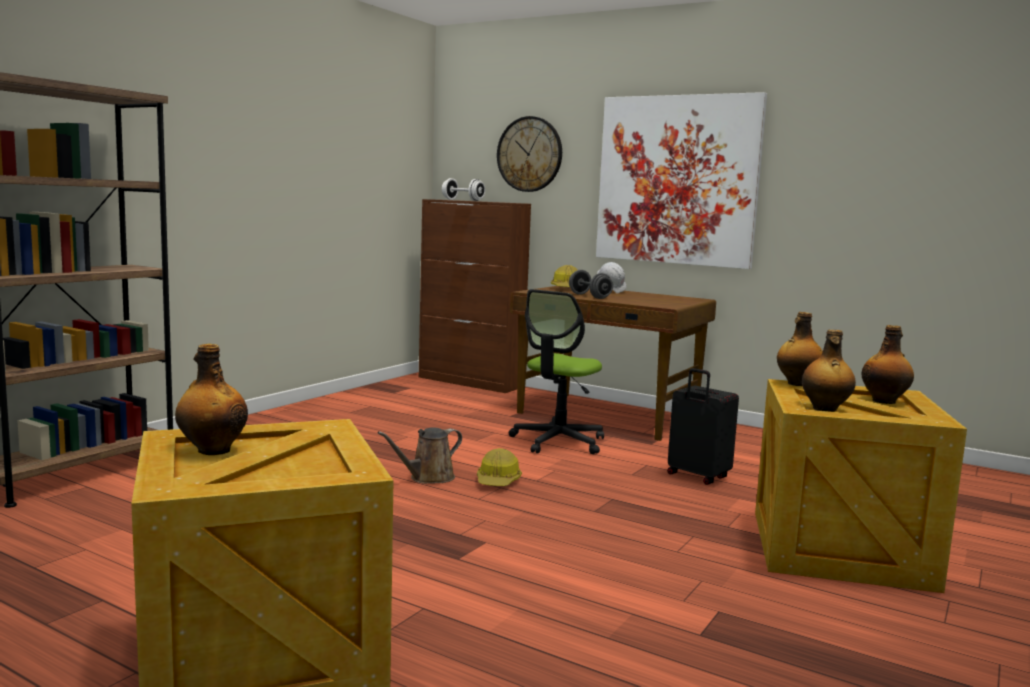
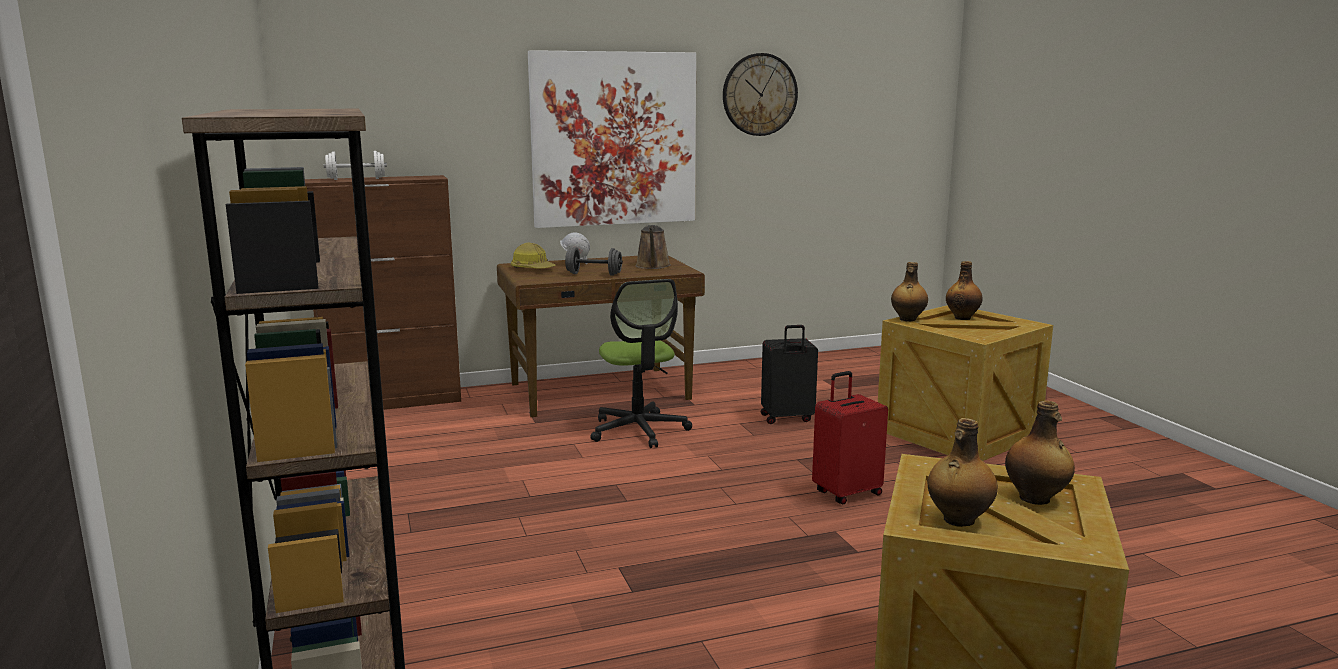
camera: 50 degrees left, 5 degrees up
(428, 478) = (657, 507): brown watering can -> brown watering can (653, 266)
(498, 481) = (704, 483): hard hat -> none
(529, 154) = (430, 115): wall clock -> wall clock (759, 94)
(575, 530) = (846, 493): none -> red suitcase
(824, 409) = (972, 334): bottle -> bottle (1035, 499)

